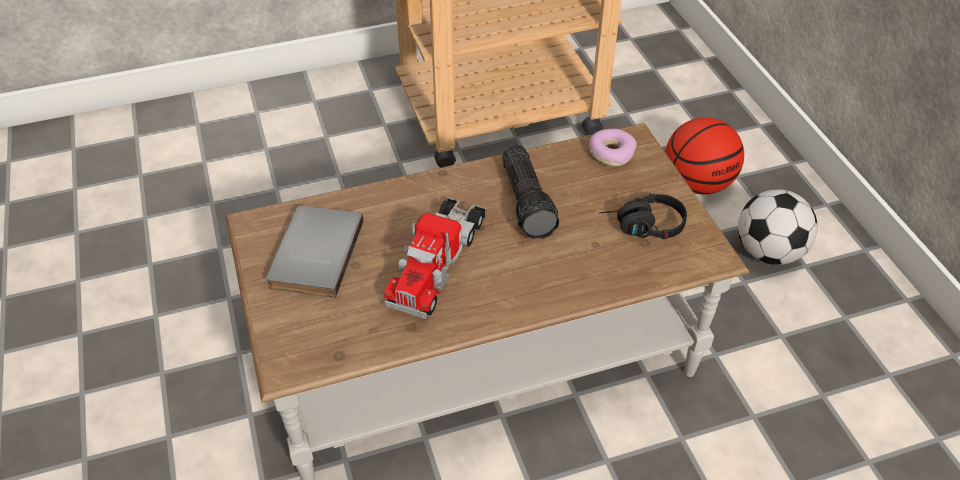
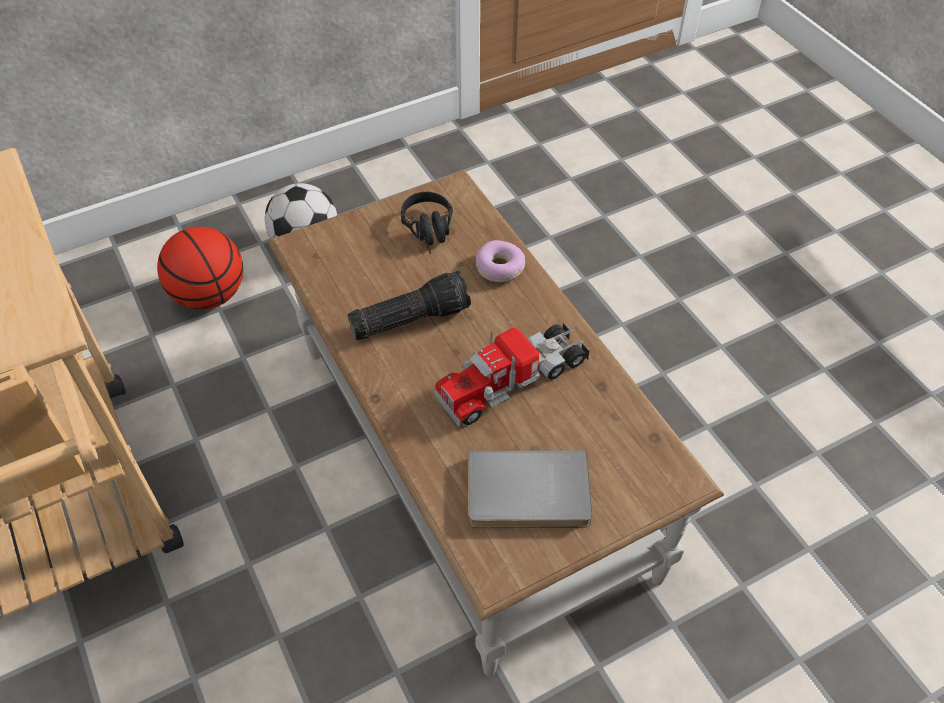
camera: 100 degrees left, 5 degrees up
(437, 262) = (513, 379): toy truck -> toy truck turned 135 degrees clockwise
(611, 153) = (325, 260): donut -> donut (499, 268)

